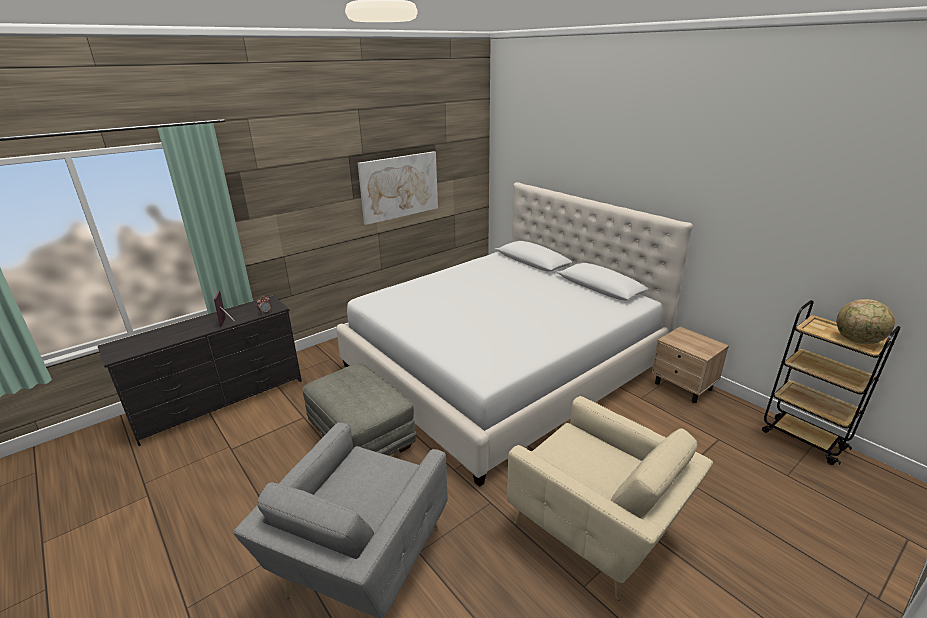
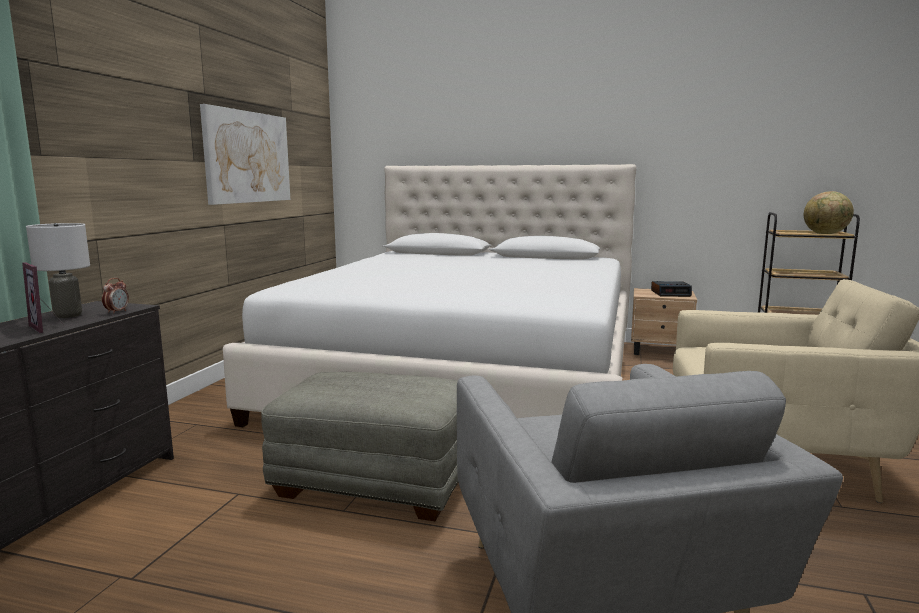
camera: 35 degrees left, 15 degrees down
(247, 311) = (70, 315): none -> white table lamp
(698, 344) = (671, 293): none -> alarm clock

